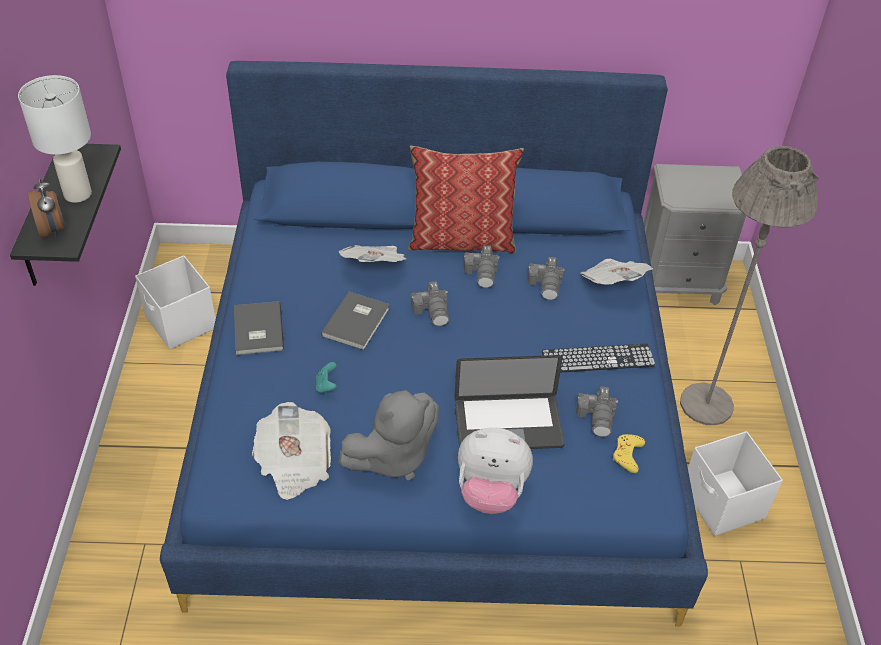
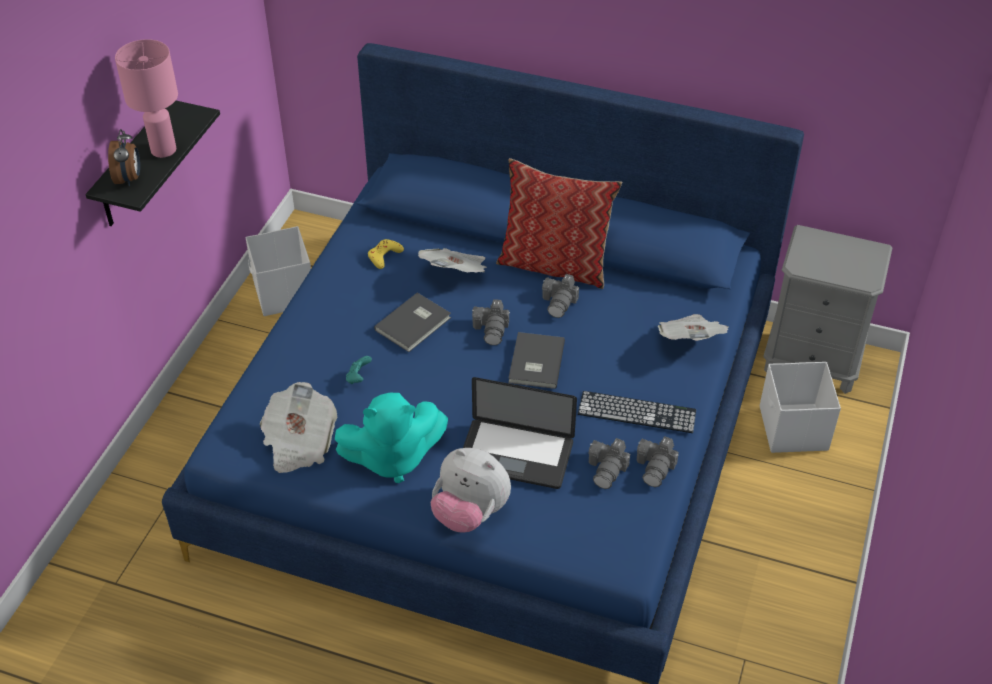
camera: 20 degrees right, 0 degrees up
(77, 194) = (163, 150): white table lamp -> pink table lamp
(256, 331) = (317, 312): grey book -> grey book (534, 363)
(392, 456) = (392, 458): grey plush toy -> turquoise plush toy
(546, 285) = (619, 328): camera -> camera (656, 467)
(627, 455) = (621, 512): yellow game controller -> yellow game controller (384, 256)
(706, 404) = (783, 495): grey floor lamp -> none
(722, 504) = (753, 599): white storage box -> white storage box (793, 429)

